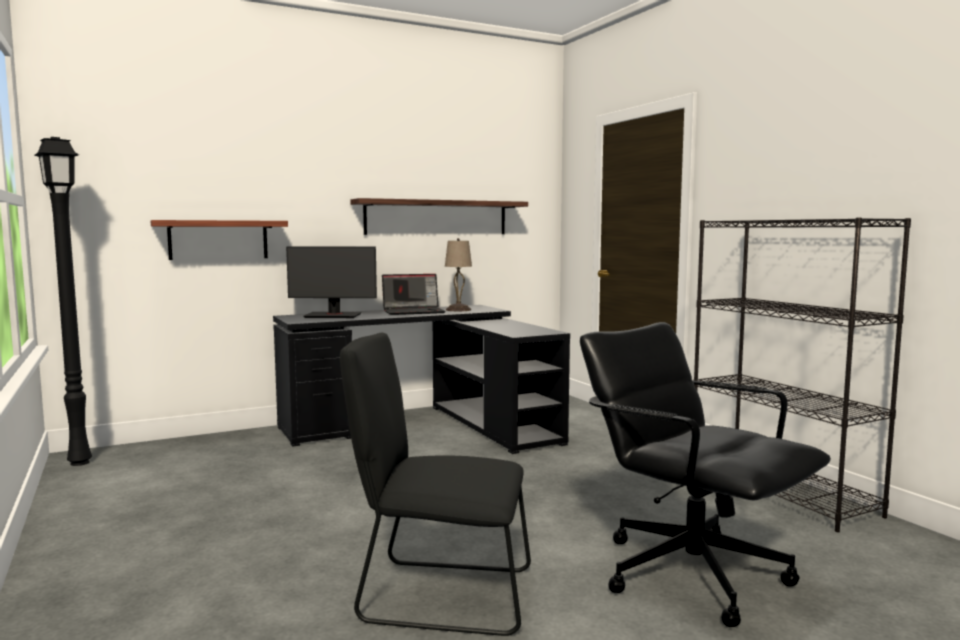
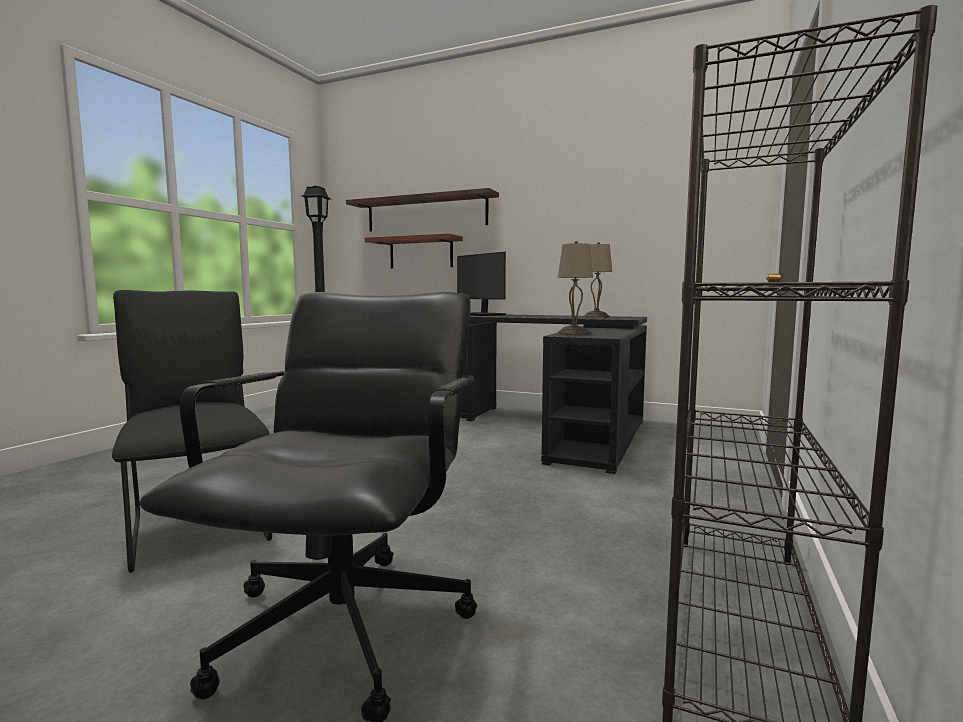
camera: 50 degrees right, 0 degrees up
(414, 311) = (552, 316): laptop -> none
(437, 217) = (603, 225): shelf -> shelf (426, 213)
(512, 331) = (574, 333): none -> beige table lamp

